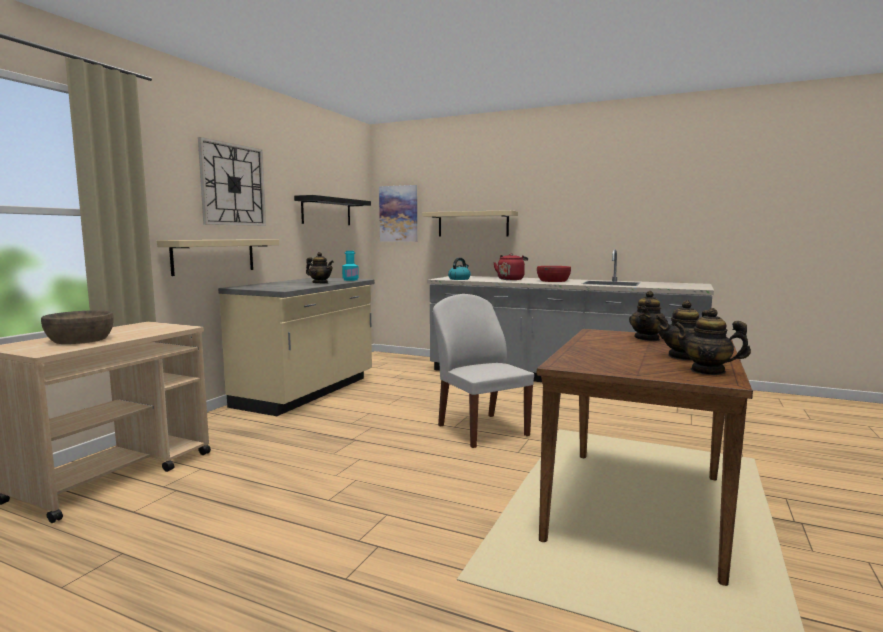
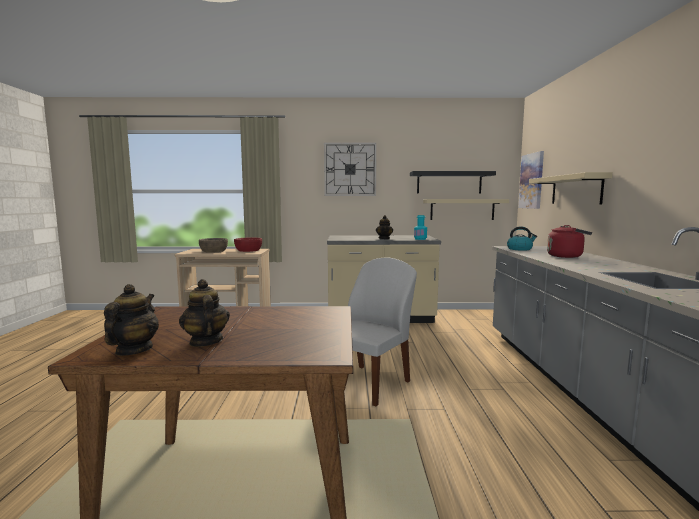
camera: 65 degrees right, 0 degrees up
(214, 256) = (331, 215): beige shelf -> beige shelf (462, 209)
(553, 281) = (599, 264): red bowl -> red bowl (248, 250)
(647, 338) = (308, 327): teapot -> none

